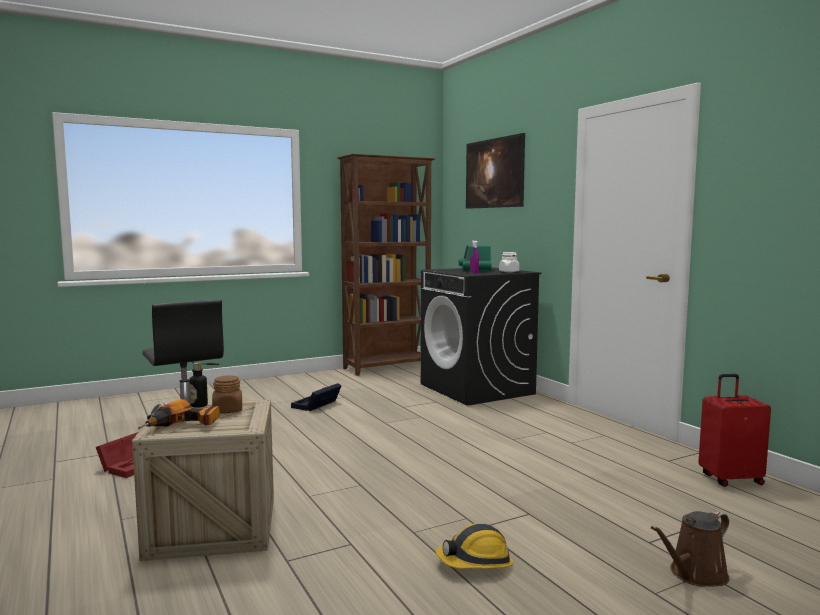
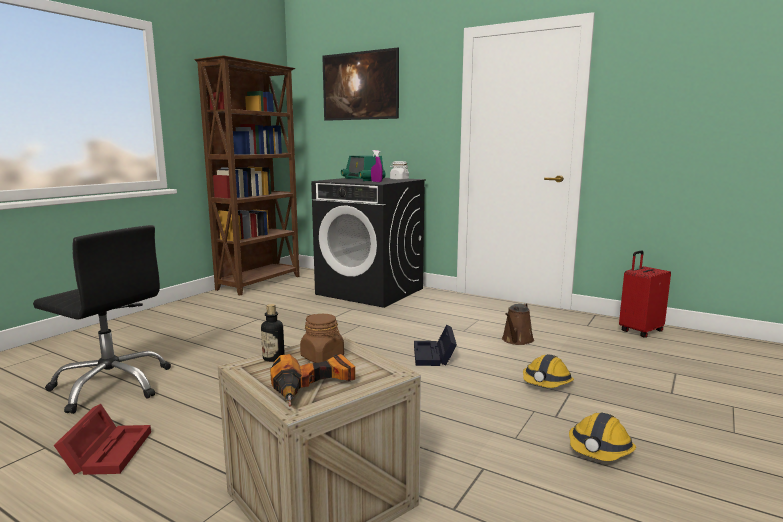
camera: 30 degrees left, 5 degrees up
(316, 405) = (240, 332): black storage box -> black storage box (434, 356)
(520, 500) = (546, 383): none -> hard hat
(695, 575) = (730, 409): brown watering can -> brown watering can (516, 340)

